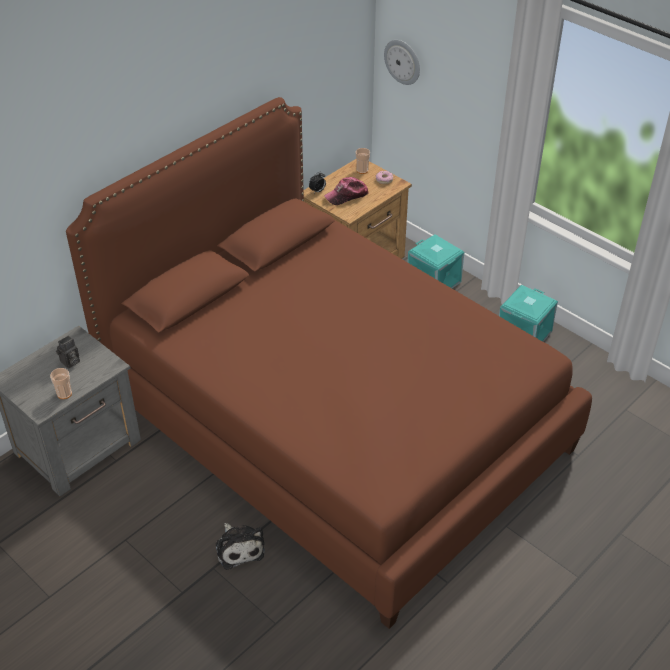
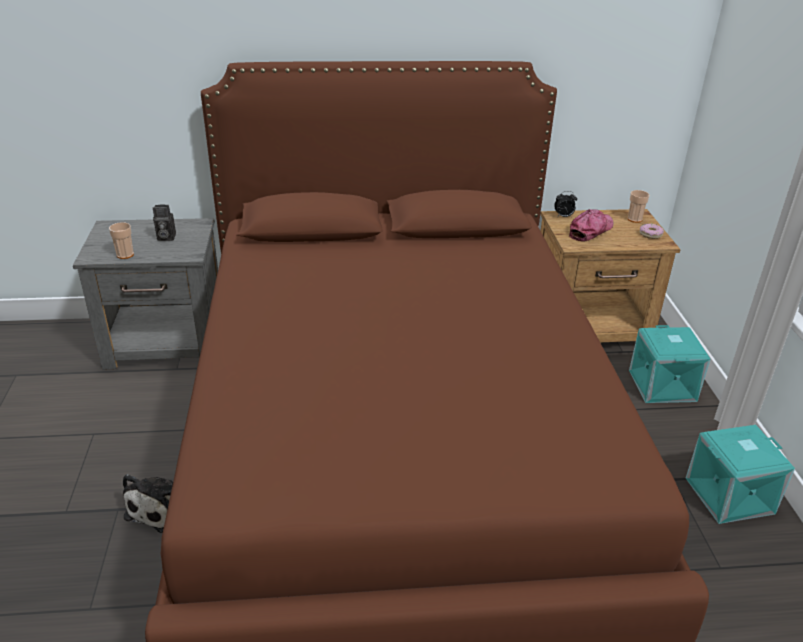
camera: 40 degrees right, 10 degrees down
(346, 195) = (590, 230): cap -> cap turned 120 degrees clockwise
(403, 61) = (725, 87): wall clock -> none

